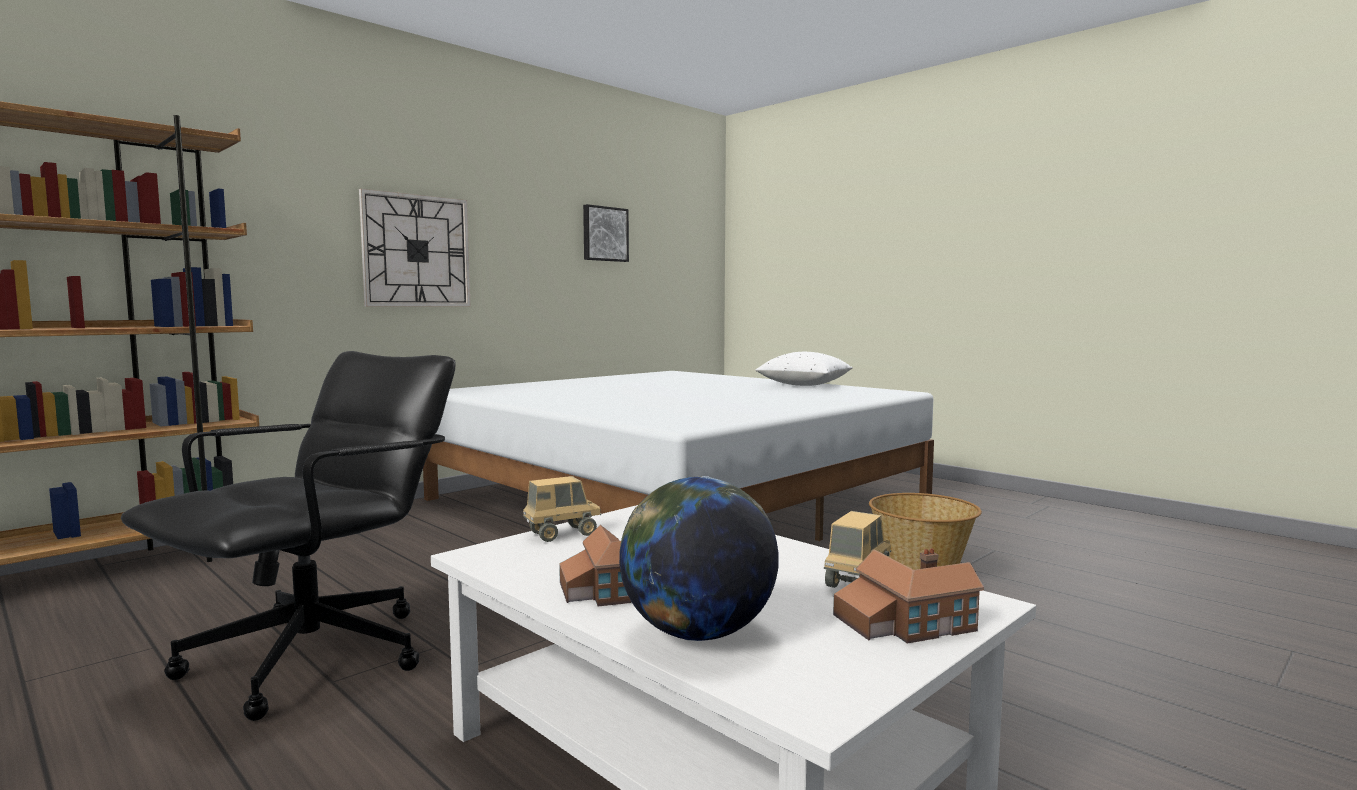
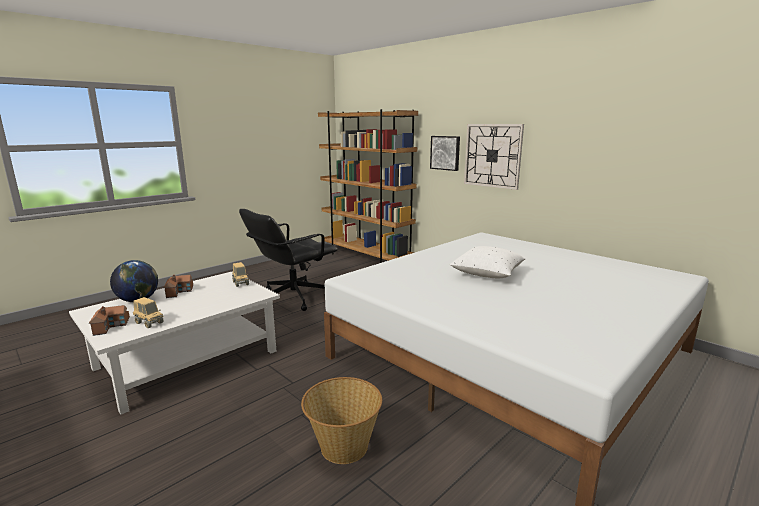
camera: 90 degrees right, 10 degrees up
(315, 657) = (293, 298): black office chair -> black office chair turned 105 degrees clockwise
(604, 234) = (647, 140): picture -> picture (445, 153)
(804, 385) = (614, 324): white pillow -> white pillow (487, 274)

